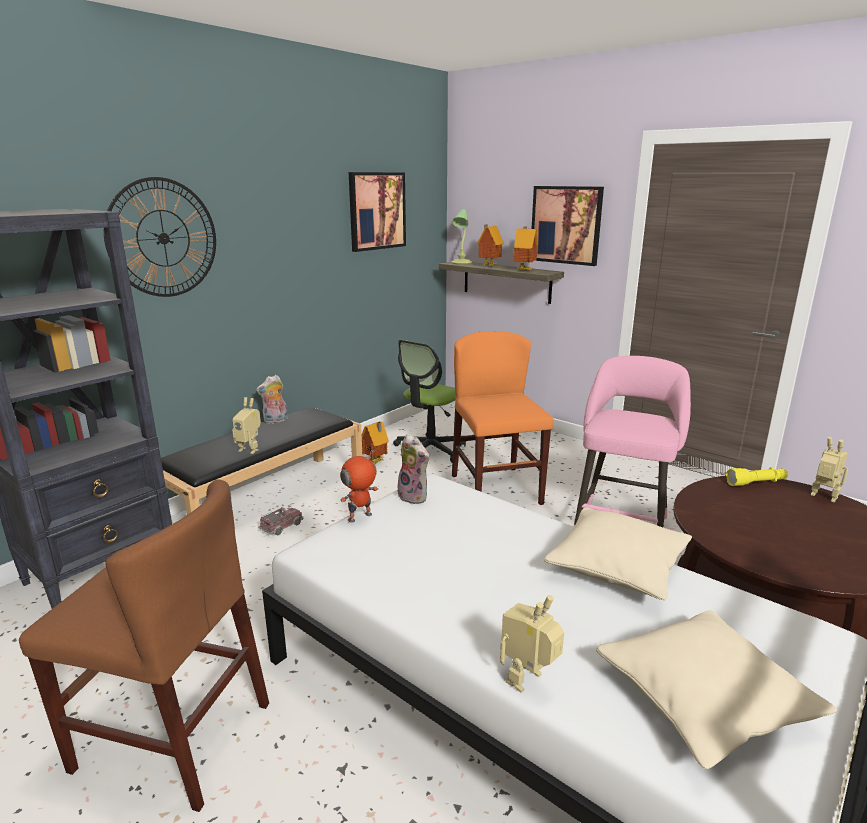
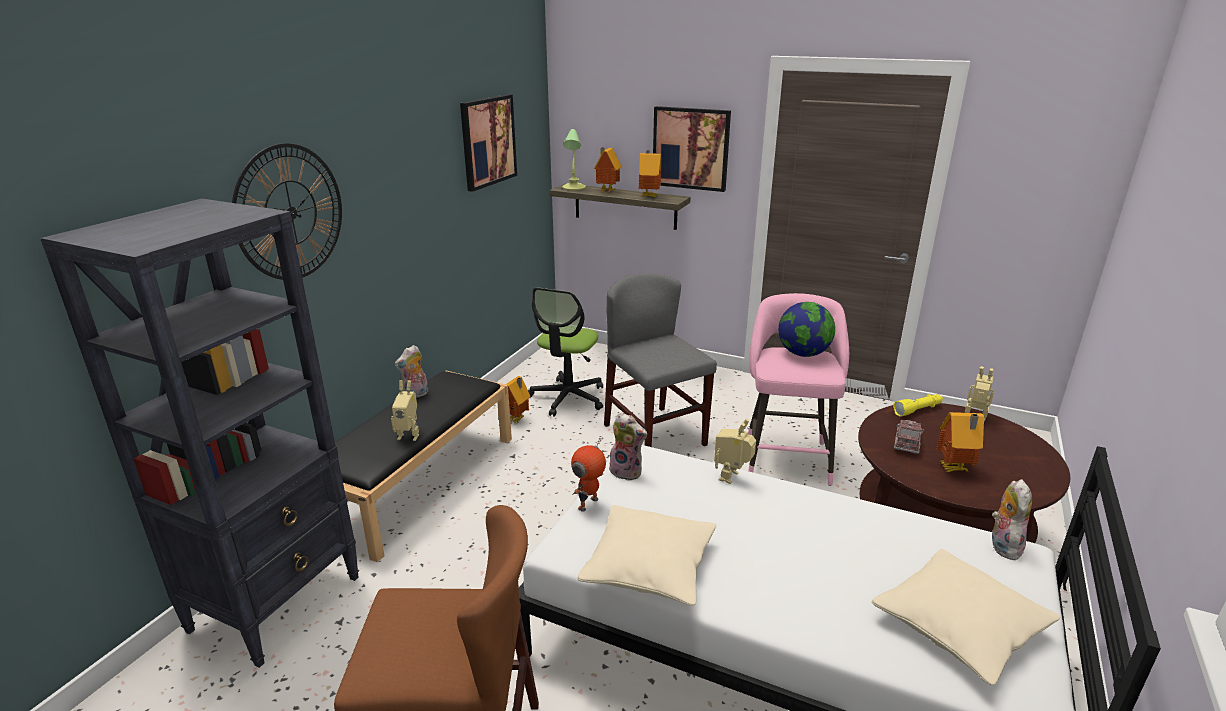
camera: 15 degrees left, 5 degrees up
(282, 526) = (452, 512): toy truck -> toy truck (907, 443)
(496, 489) = (655, 435): orange chair -> grey chair
(529, 681) = (823, 640): toy robot -> toy robot (732, 477)
(617, 567) = (843, 516): beige pillow -> beige pillow (649, 567)
(640, 416) = (803, 354): none -> globe
(774, 542) = (954, 469): none -> toy house
(801, 625) = (1002, 545): none -> plush toy

